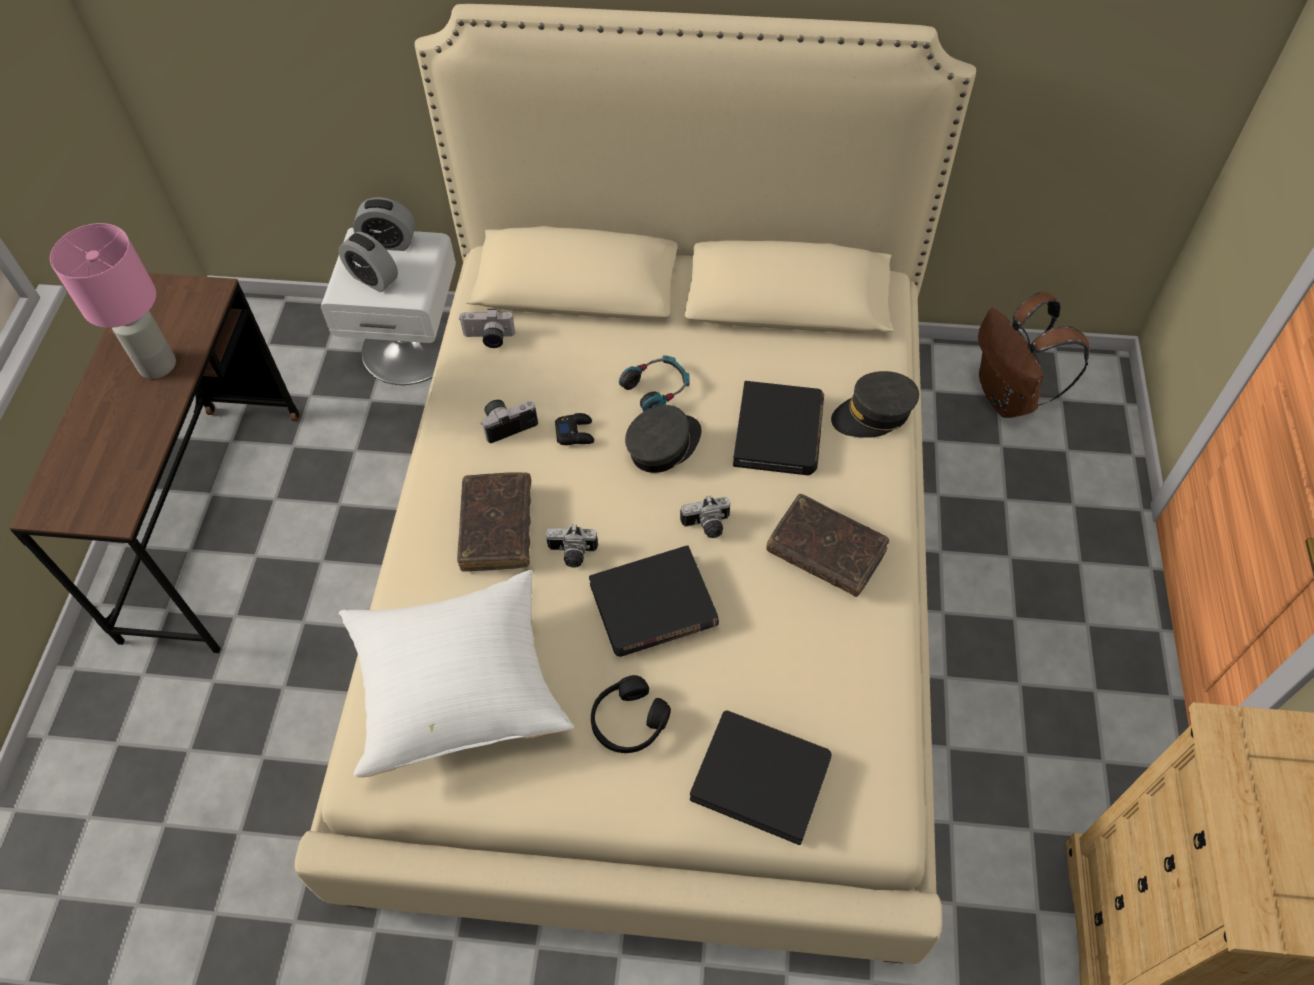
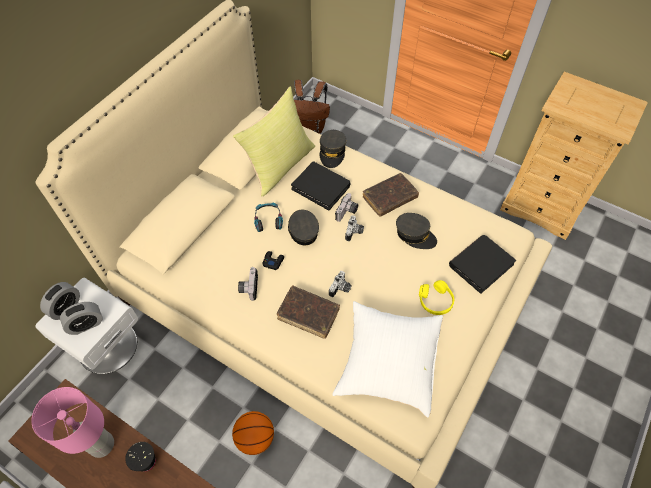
camera: 65 degrees left, 0 degrees up
(148, 425) = (147, 462): none -> black cup
(345, 607) = (255, 438): none -> basketball
(488, 339) = (188, 276): camera -> camera (347, 212)
(628, 721) = (435, 301): black headphones -> yellow headphones
(653, 605) = (384, 268): black book -> none
(763, 629) = (415, 235): none -> grey cap
(785, 351) = (280, 166): none -> yellow pillow

